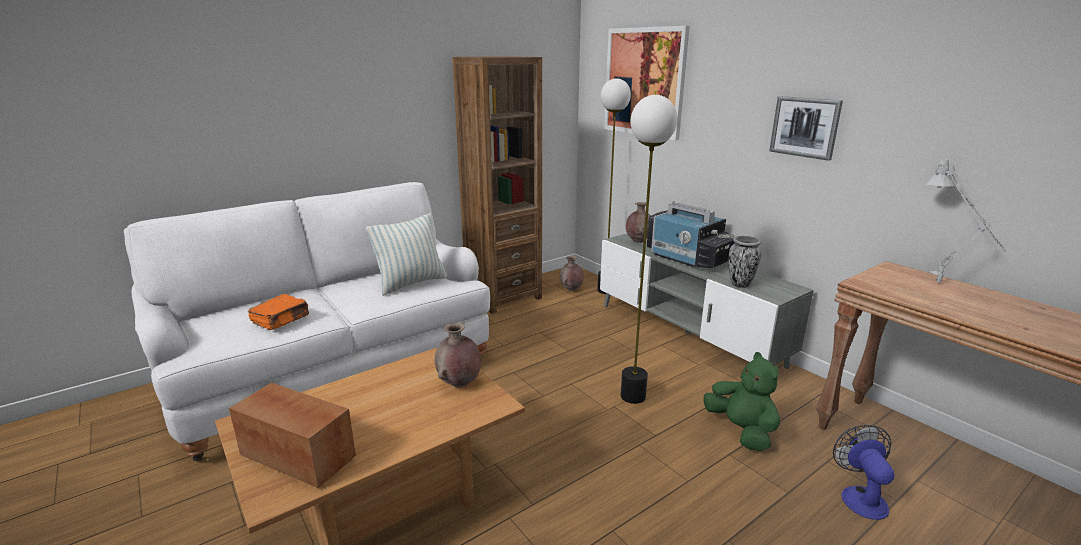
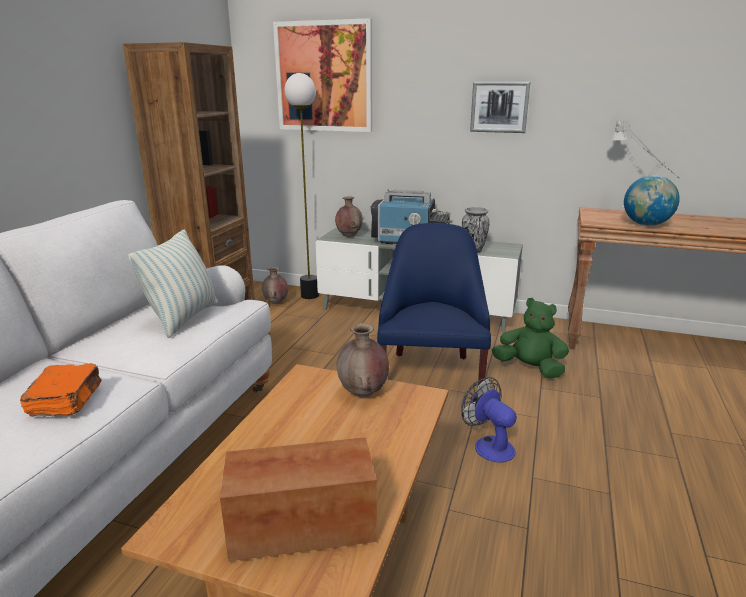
camera: 35 degrees left, 0 degrees up
(633, 396) = (431, 372): floor lamp -> blue armchair
(860, 496) = (636, 382): fan -> fan (488, 445)
(932, 303) = (646, 225): none -> globe

